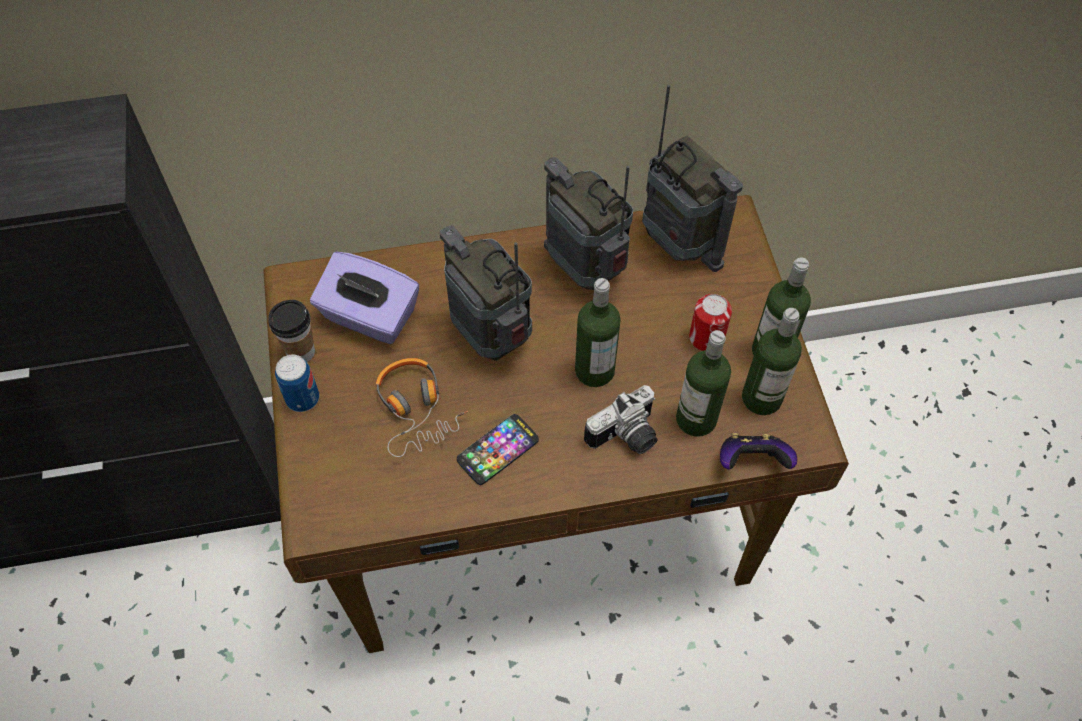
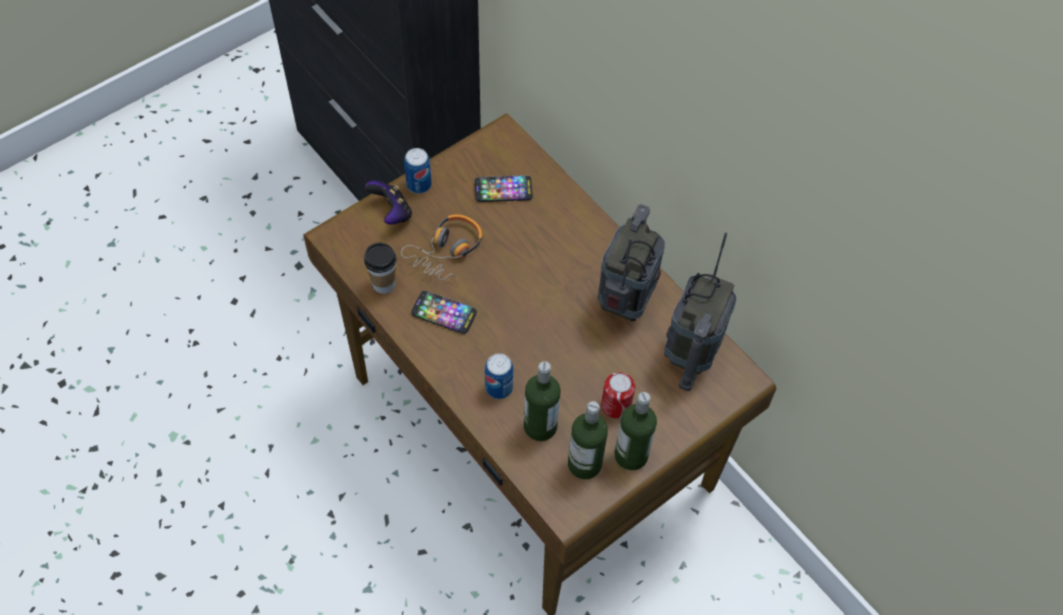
camera: 60 degrees right, 0 degrees up
(301, 352) = (452, 166): cup -> cup (384, 284)
(369, 316) = (503, 189): purple tissue box -> phone
(492, 338) = (530, 269): radio -> none
(594, 370) = (542, 344): bottle -> none
(626, 437) = (499, 387): camera -> can
(751, 462) = (525, 477): game controller -> game controller (391, 212)

